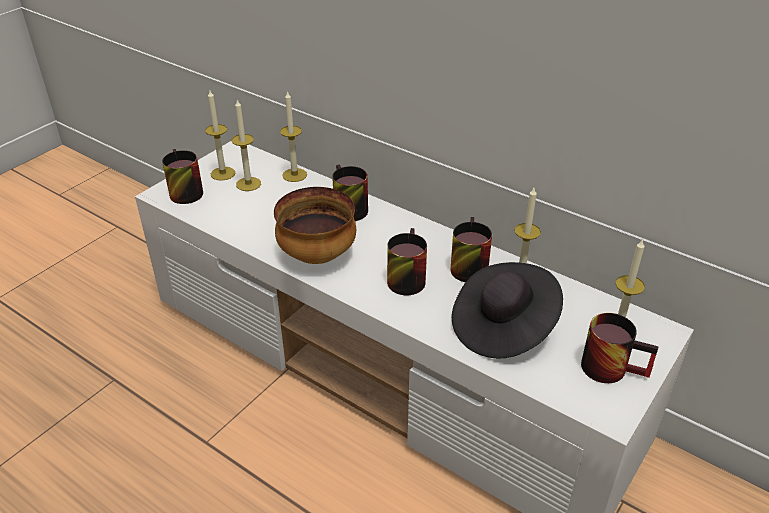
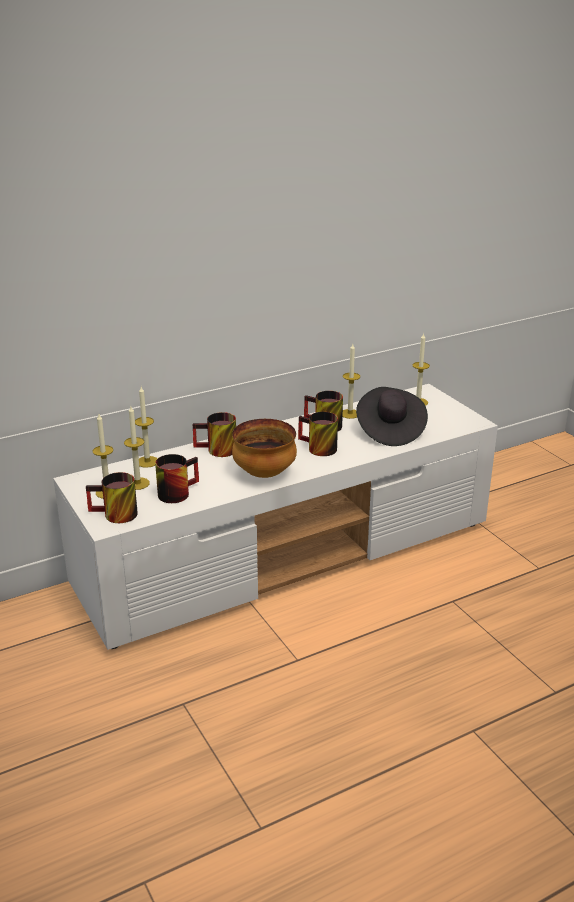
camera: 65 degrees left, 10 degrees down
(612, 366) = (442, 411): mug -> mug (176, 491)

